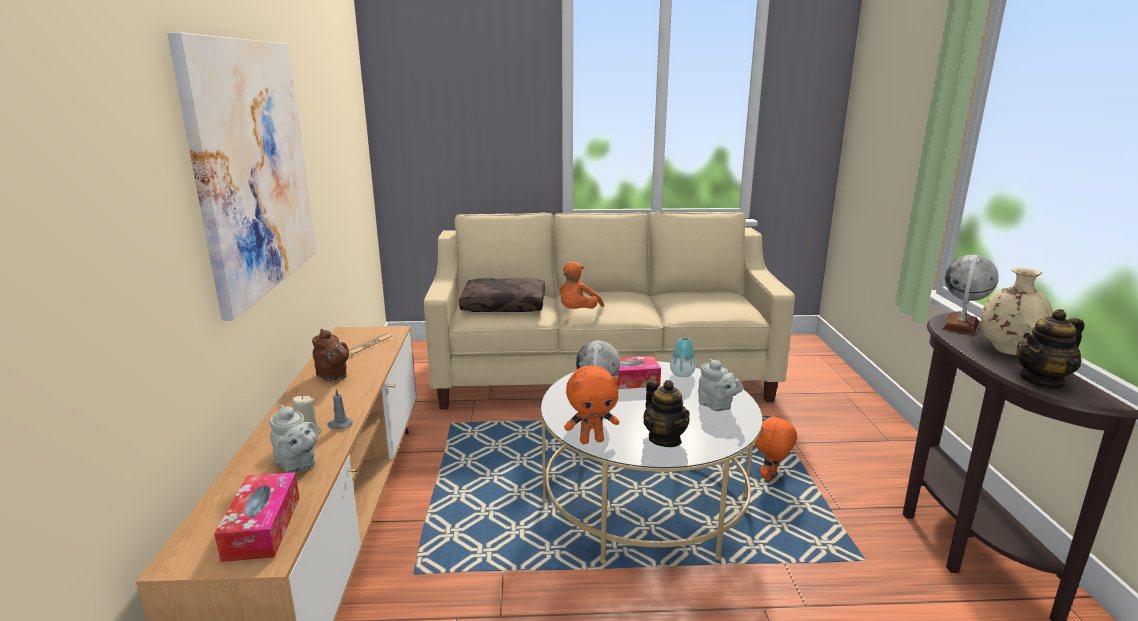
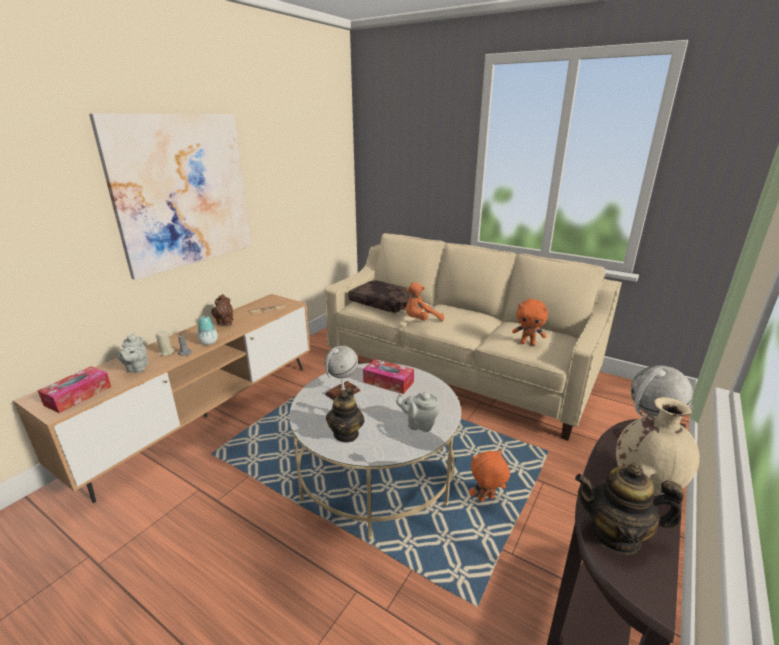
camera: 35 degrees right, 5 degrees up
(592, 440) = (304, 415): orange plush toy -> orange plush toy (528, 343)
(682, 374) = (433, 390): vase -> vase (208, 342)
(717, 406) = (418, 424): grey teapot -> grey teapot turned 105 degrees clockwise

